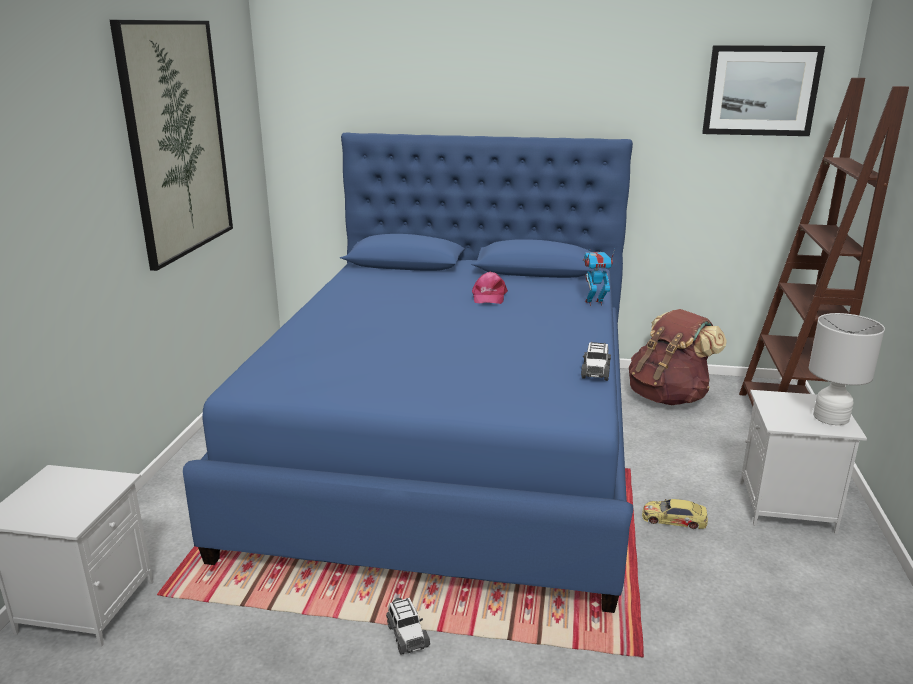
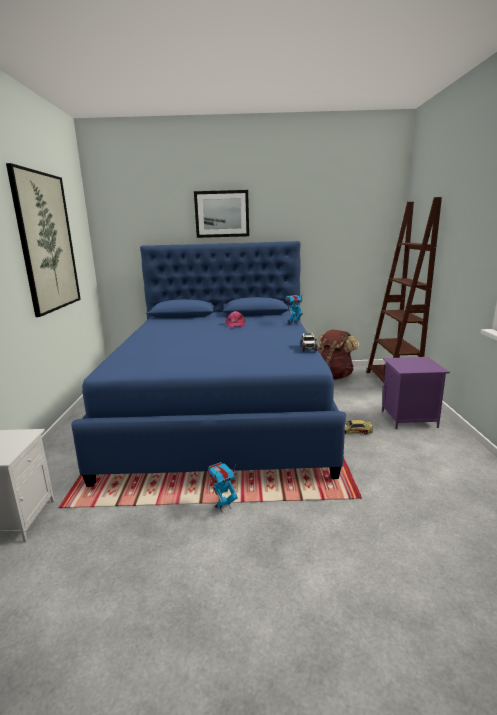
camera: 10 degrees left, 5 degrees down
(407, 635) = (223, 506): toy car -> toy robot
(761, 91) = (362, 213): picture -> picture (222, 214)
(788, 508) = (410, 419): grey nightstand -> purple nightstand
(830, 417) = (427, 365): grey table lamp -> none

